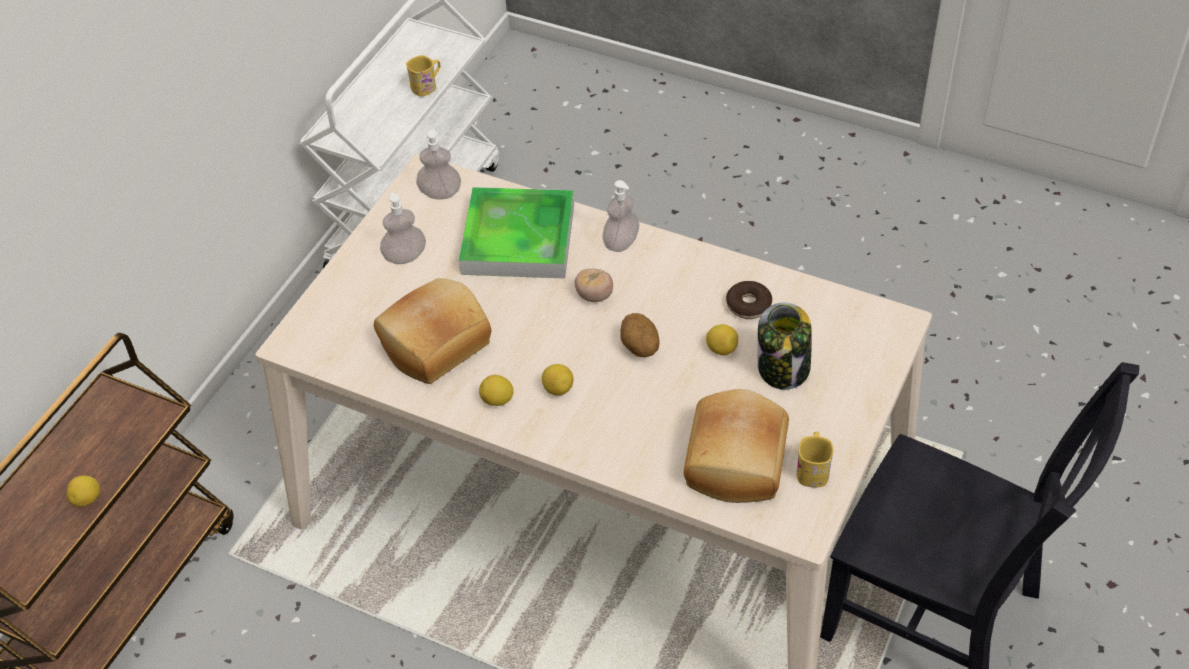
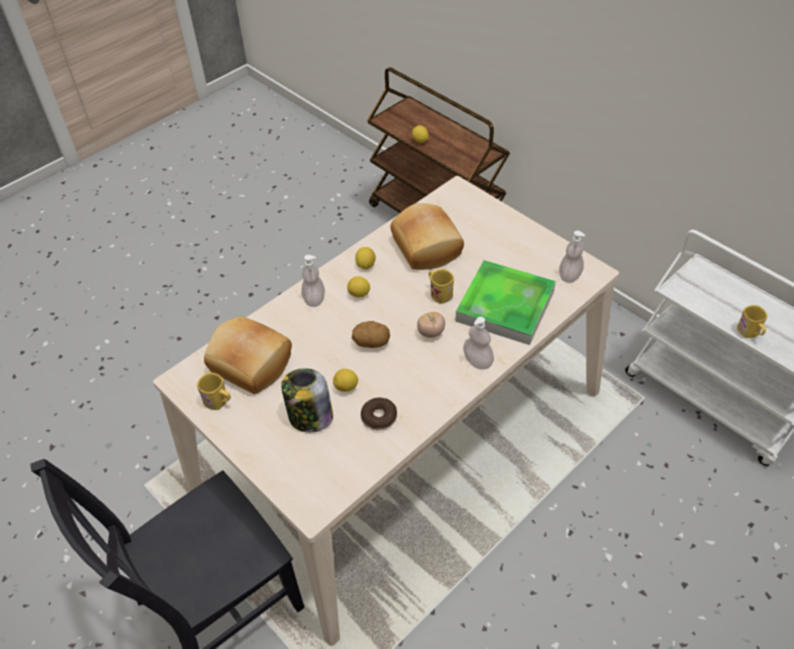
camera: 110 degrees right, 0 degrees up
(405, 256) = (512, 247): soap dispenser -> soap dispenser (314, 299)
(521, 306) = (439, 293): none -> yellow mug

